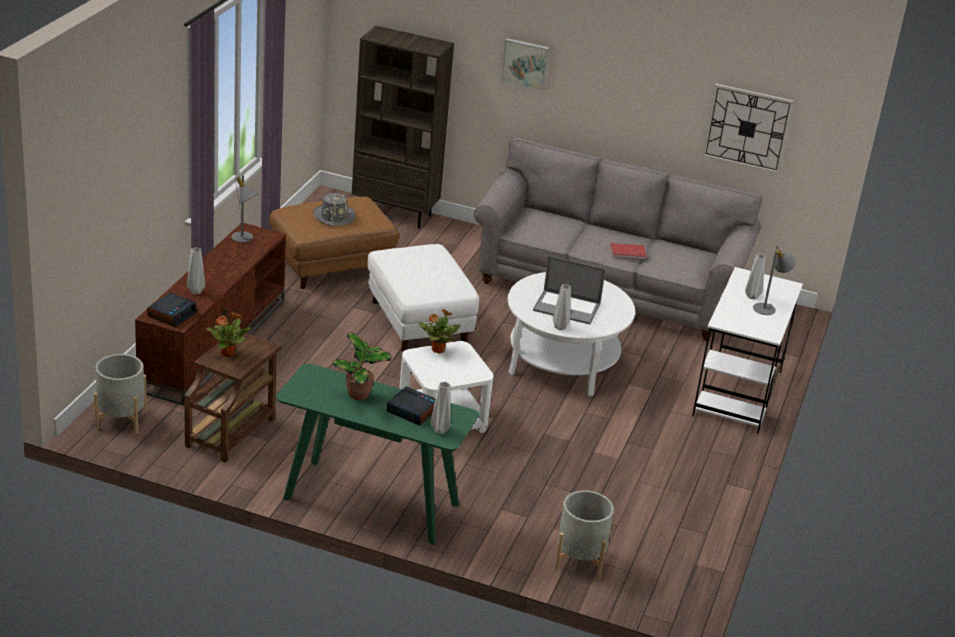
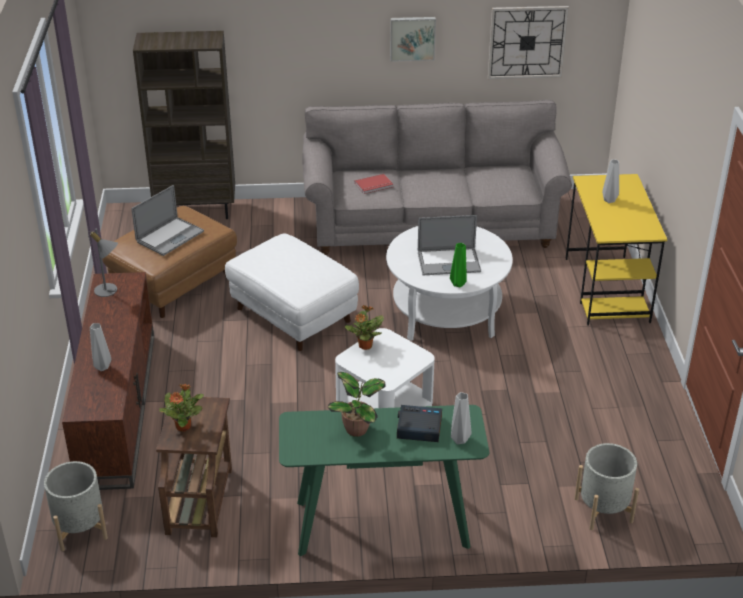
camera: 20 degrees left, 5 degrees up
(172, 314) = (96, 402): alarm clock -> none
(334, 216) = (170, 236): grey hat -> laptop
(525, 63) = (301, 33): picture -> picture (412, 38)
(561, 327) = (459, 284): grey vase -> green vase
(628, 253) = (456, 189): red book -> red book (374, 185)
(737, 393) = (607, 290): white desk -> yellow desk
(768, 308) = (631, 207): grey table lamp -> none

